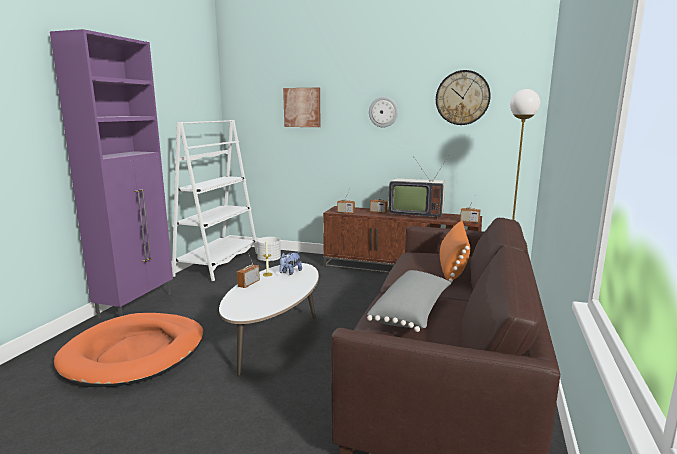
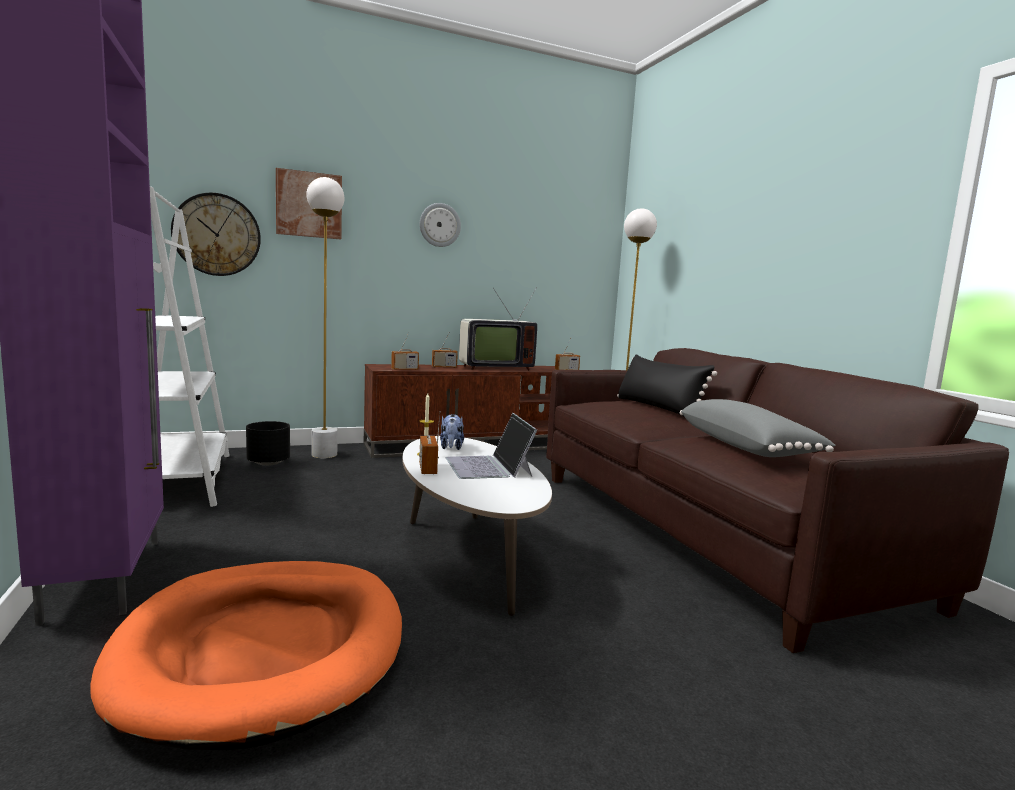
camera: 40 degrees left, 5 degrees down
(269, 260) = (268, 463): white planter -> black planter
(280, 289) = (489, 466): none -> laptop
(302, 260) = (324, 455): none -> white floor lamp
(453, 267) = (658, 408): orange pillow -> black pillow
(462, 98) = (539, 217): wall clock -> wall clock (217, 235)

